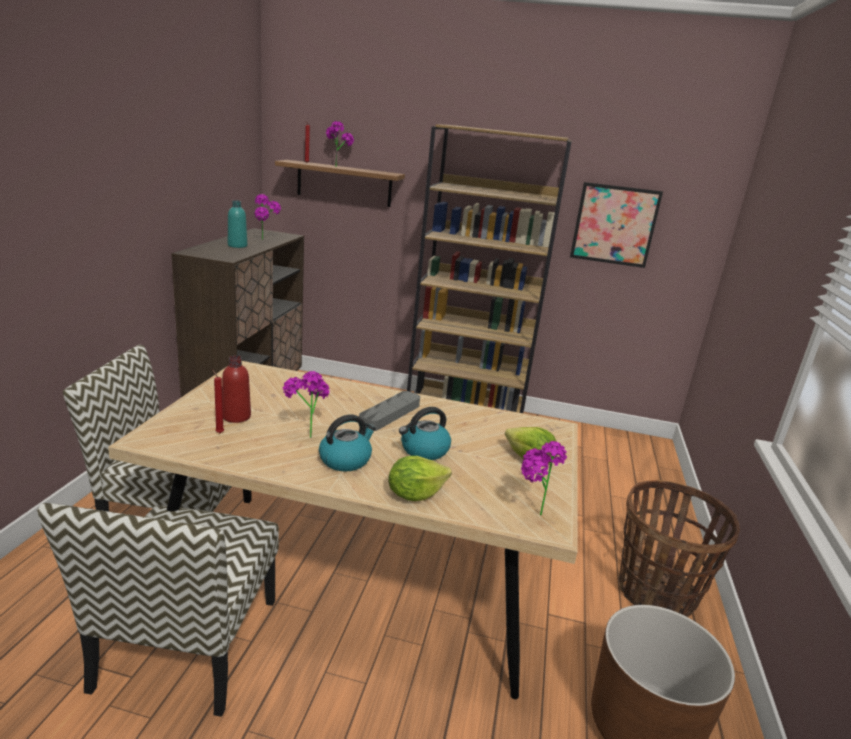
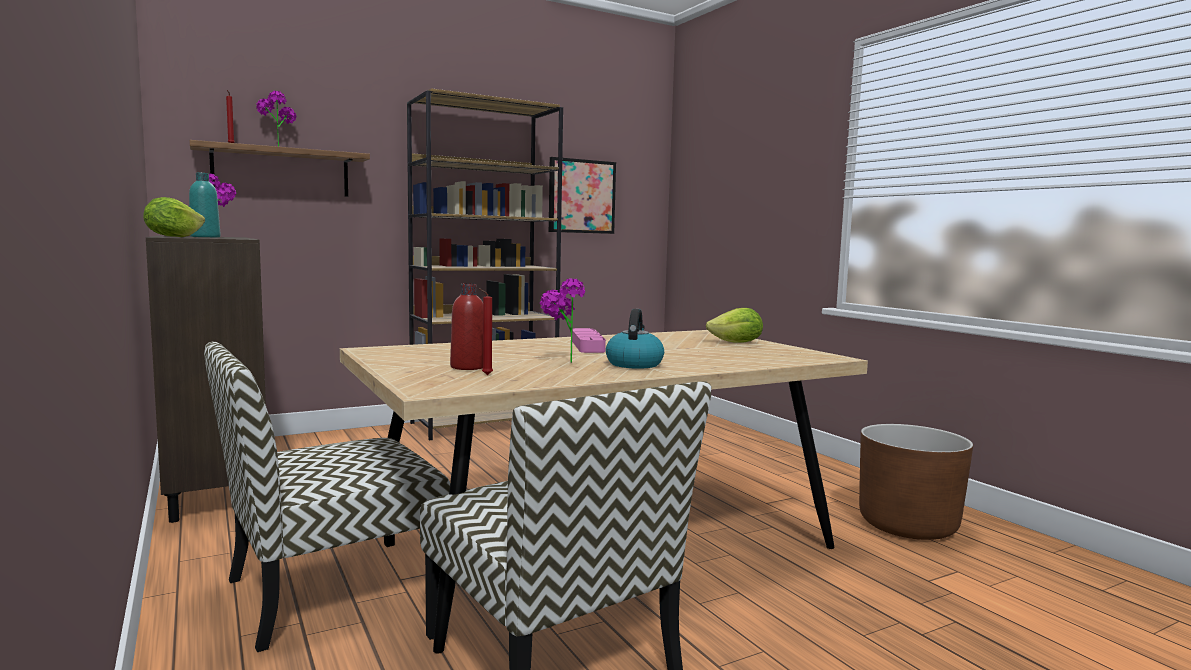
camera: 40 degrees left, 15 degrees down
(390, 414) = (587, 345): grey tray -> pink tray
(415, 494) = (727, 364): lettuce -> lettuce (173, 237)
(424, 450) = (667, 351): kettle -> none
(530, 513) = (806, 356): potted plant -> none
(657, 593) = (798, 468): basket -> none

